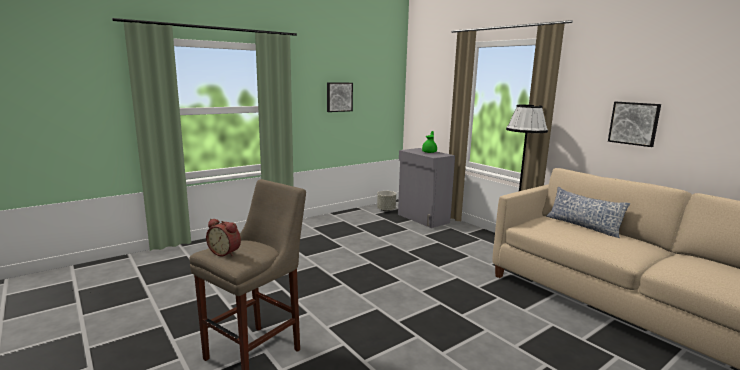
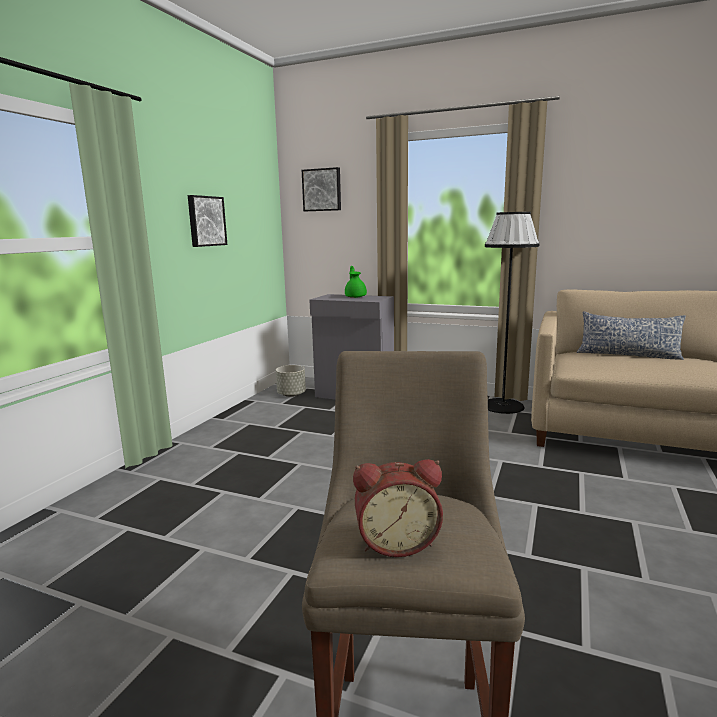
camera: 30 degrees left, 0 degrees up
(634, 123) = (643, 223): picture -> picture (322, 190)

